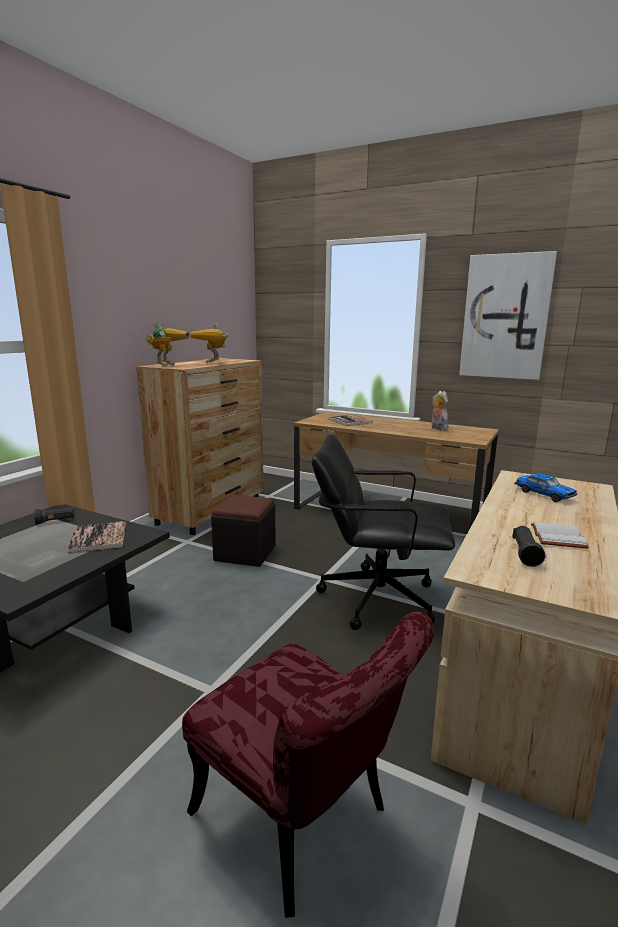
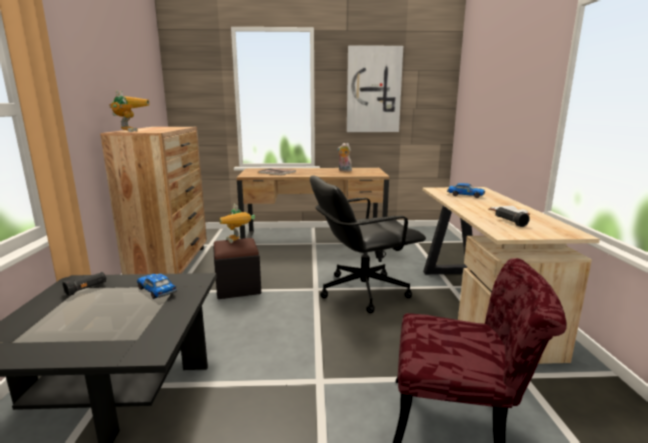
camera: 30 degrees left, 0 degrees up
(98, 538) = (157, 291): book -> toy car
(214, 363) = (167, 129): toy robot -> toy robot (237, 242)

